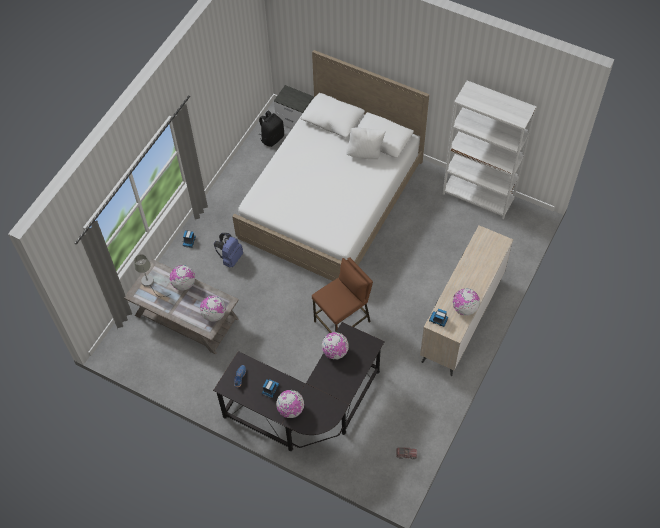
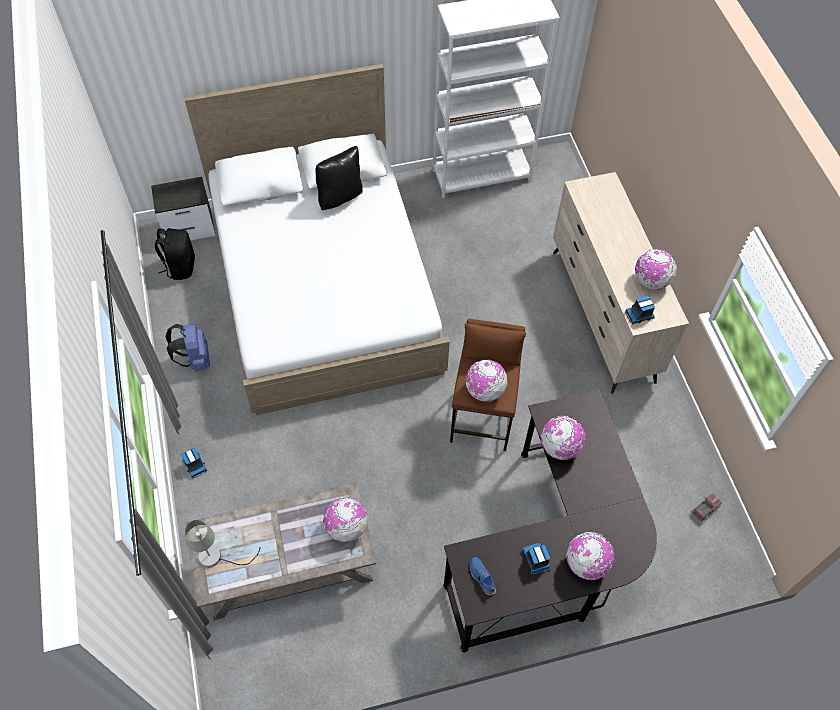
camera: 45 degrees left, 0 degrees up
(184, 284) = (265, 520): globe -> globe (484, 391)
(230, 258) = (271, 445): blue backpack -> blue backpack (195, 359)
(365, 153) = (340, 196): white pillow -> black pillow

